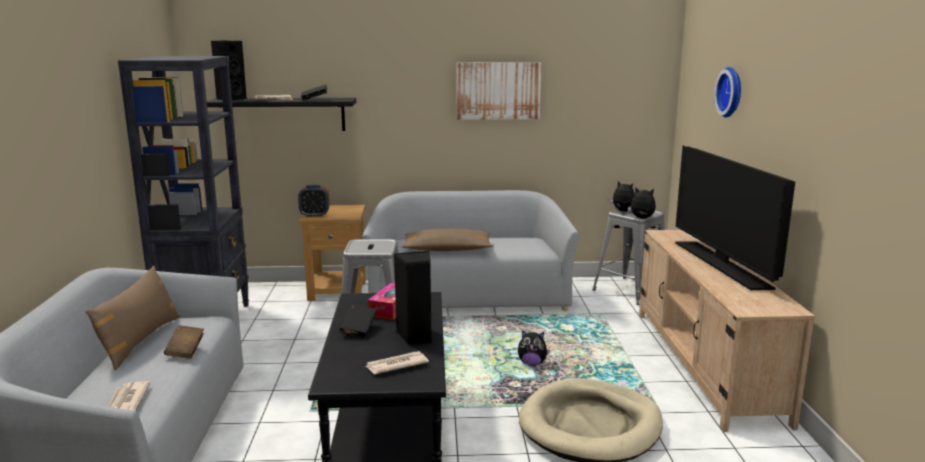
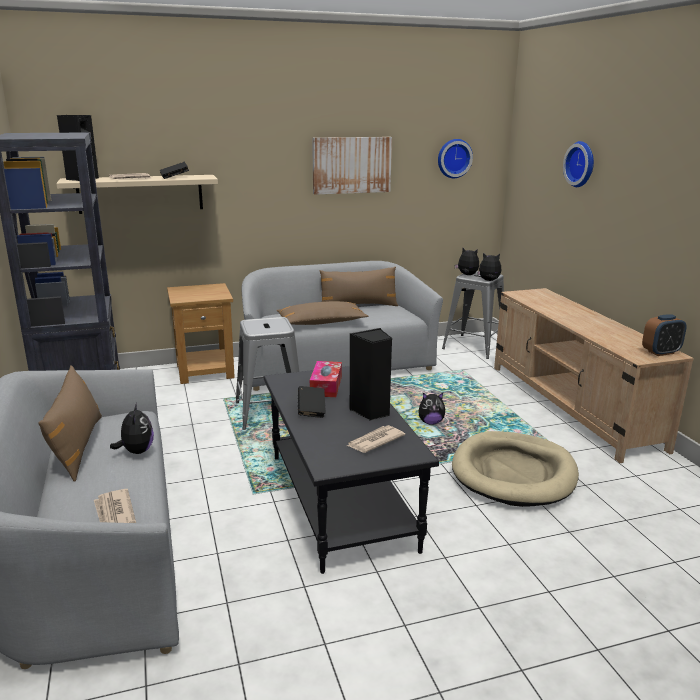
camera: 15 degrees left, 5 degrees up
(185, 351) = (136, 451): brown book -> plush toy
(286, 114) = (140, 194): black shelf -> beige shelf
(314, 215) = (183, 297): alarm clock -> alarm clock (661, 352)
(497, 236) = (358, 306): none -> brown pillow
(613, 85) = (453, 158): none -> wall clock
(722, 265) = (589, 319): television -> none

